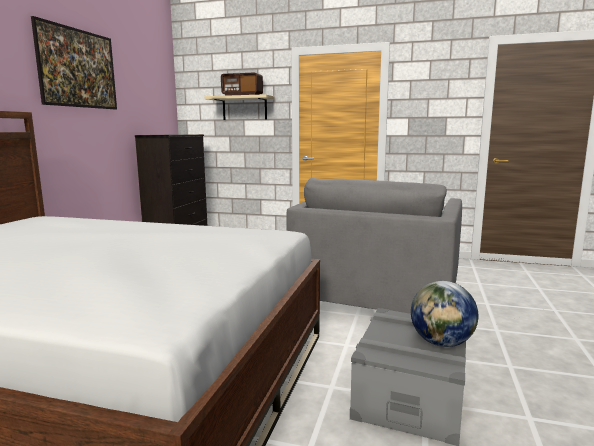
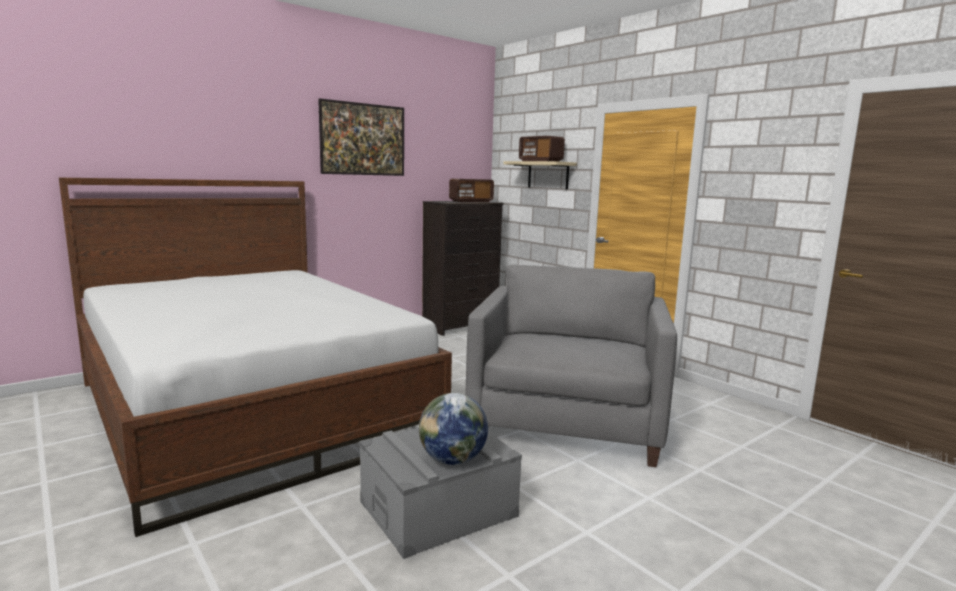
camera: 35 degrees right, 0 degrees up
(176, 134) = (471, 201): none -> radio
(375, 300) = (567, 423): grey armchair -> grey armchair turned 135 degrees clockwise

